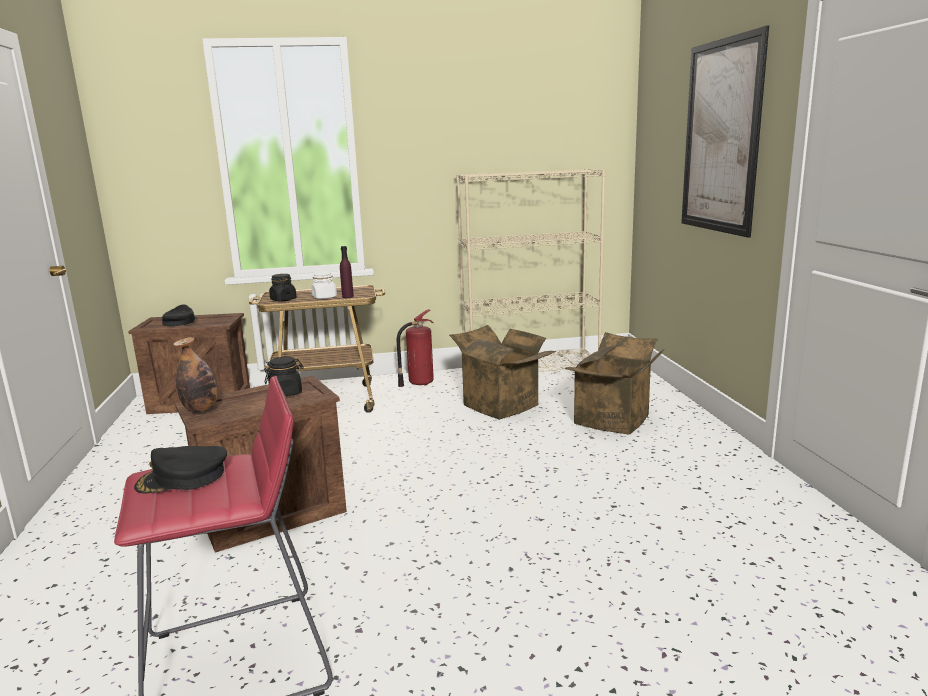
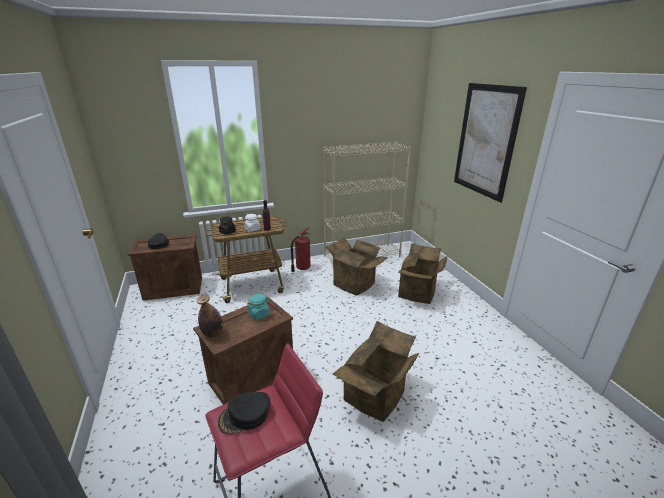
camera: 10 degrees left, 10 degrees up
(286, 393) = (259, 314): black jar -> turquoise jar
(476, 551) = (376, 397): none -> cardboard box

